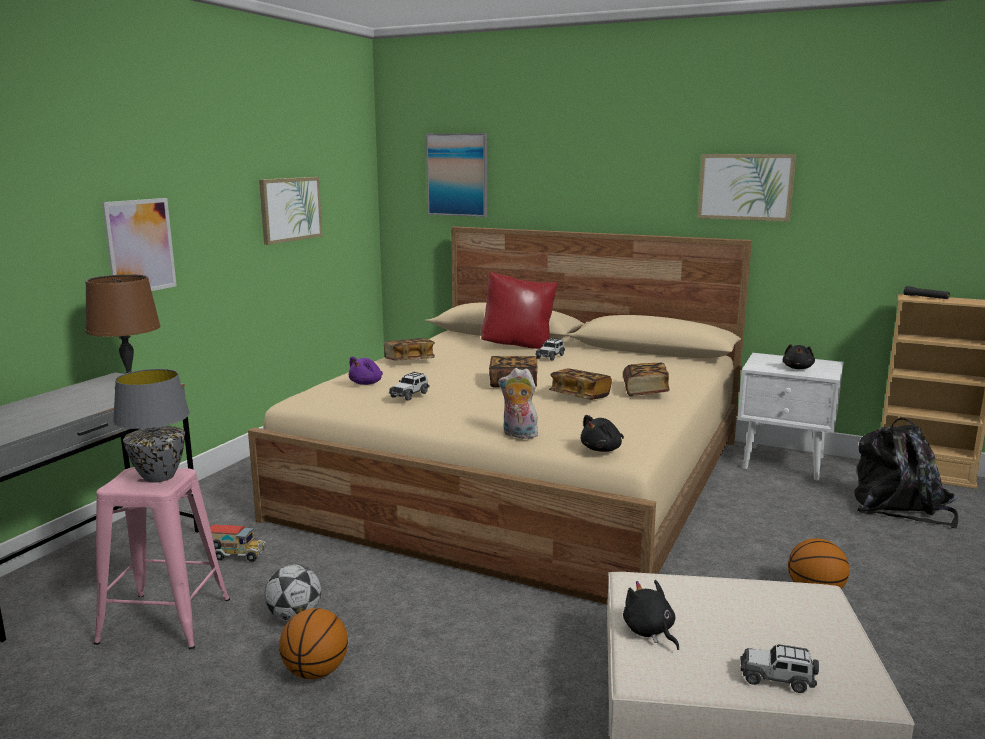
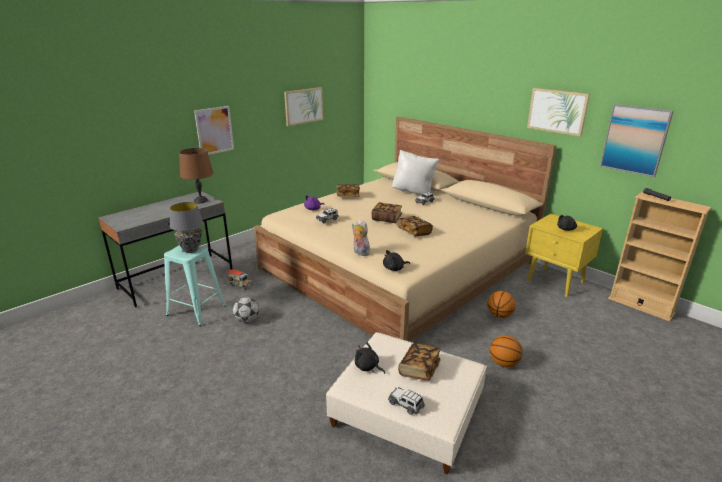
camera: 20 degrees right, 10 degrees up
(165, 620) = (196, 310): pink stool -> turquoise stool
(316, 672) = (240, 348): basketball -> basketball (499, 315)
(457, 175) = (402, 86): picture -> picture (635, 139)
(518, 346) = (414, 192): red pillow -> white pillow
(645, 391) = (453, 234): book -> book (419, 369)
(649, 632) = (368, 367): black plush toy -> black plush toy turned 45 degrees counterclockwise
(784, 463) = (555, 282): white nightstand -> yellow nightstand
(899, 508) = (603, 324): black backpack -> none

